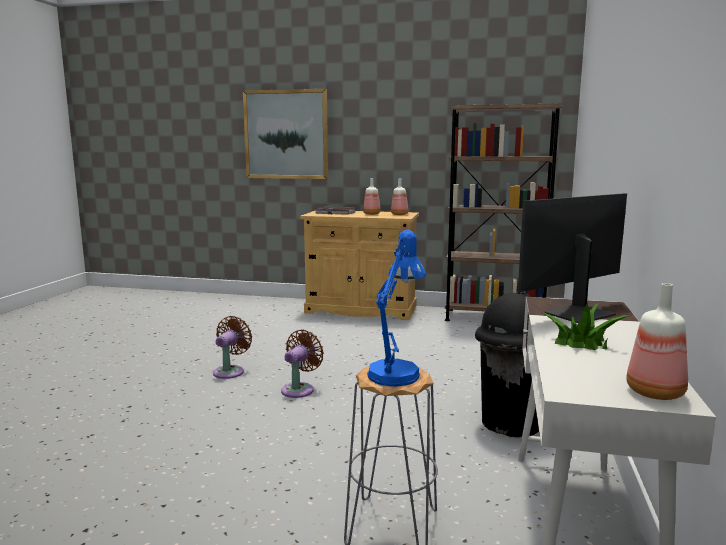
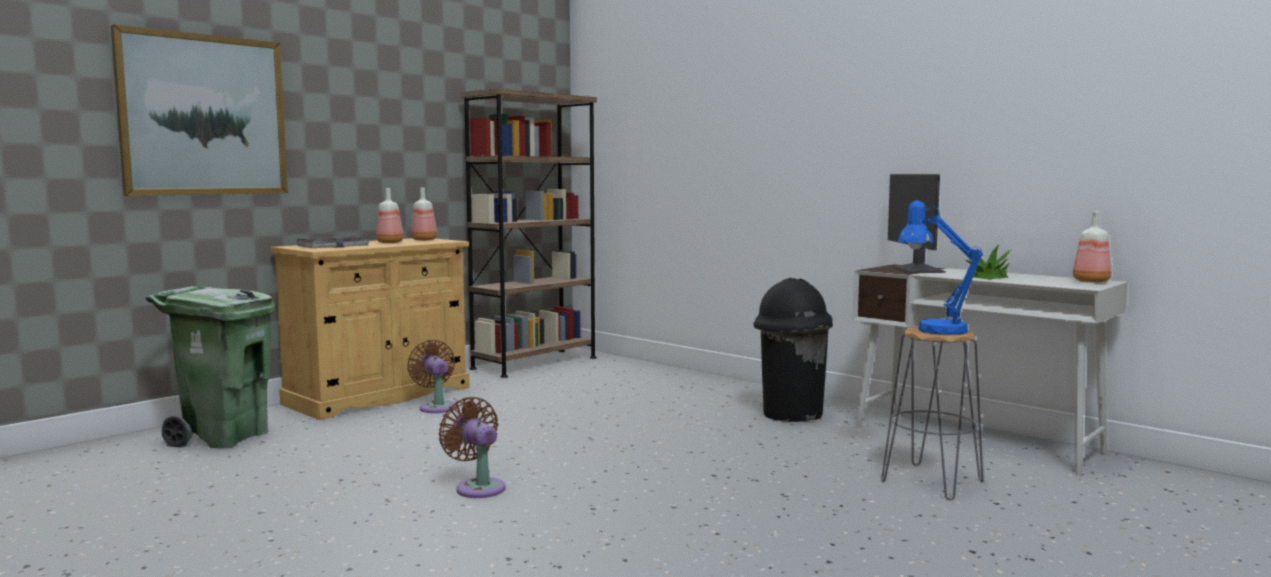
camera: 60 degrees left, 5 degrees down
(257, 308) = (224, 438): none -> green trash can
(299, 389) = (601, 464): brown fan -> brown fan (436, 407)

